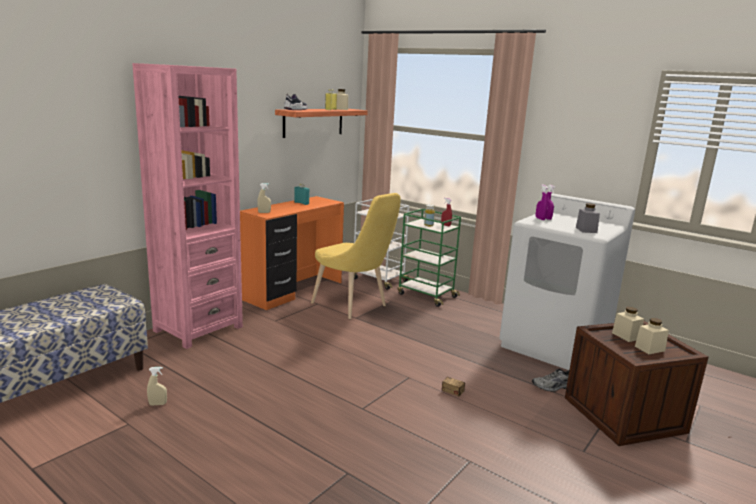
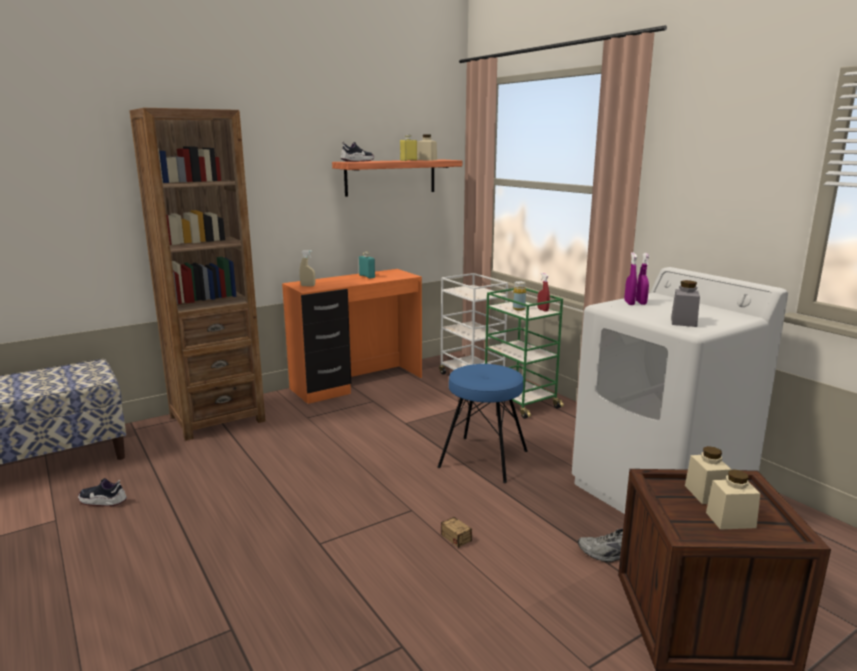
camera: 20 degrees right, 0 degrees up
(158, 404) = (103, 501): beige spray bottle -> shoe
(198, 329) = (217, 418): pink bookcase -> brown bookcase
(353, 306) = (413, 408): yellow chair -> none
(431, 337) = (483, 459): none -> blue stool

